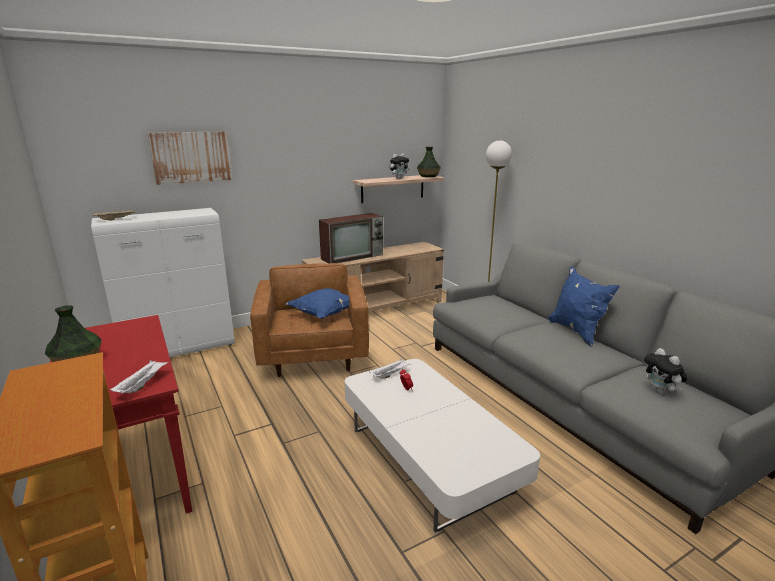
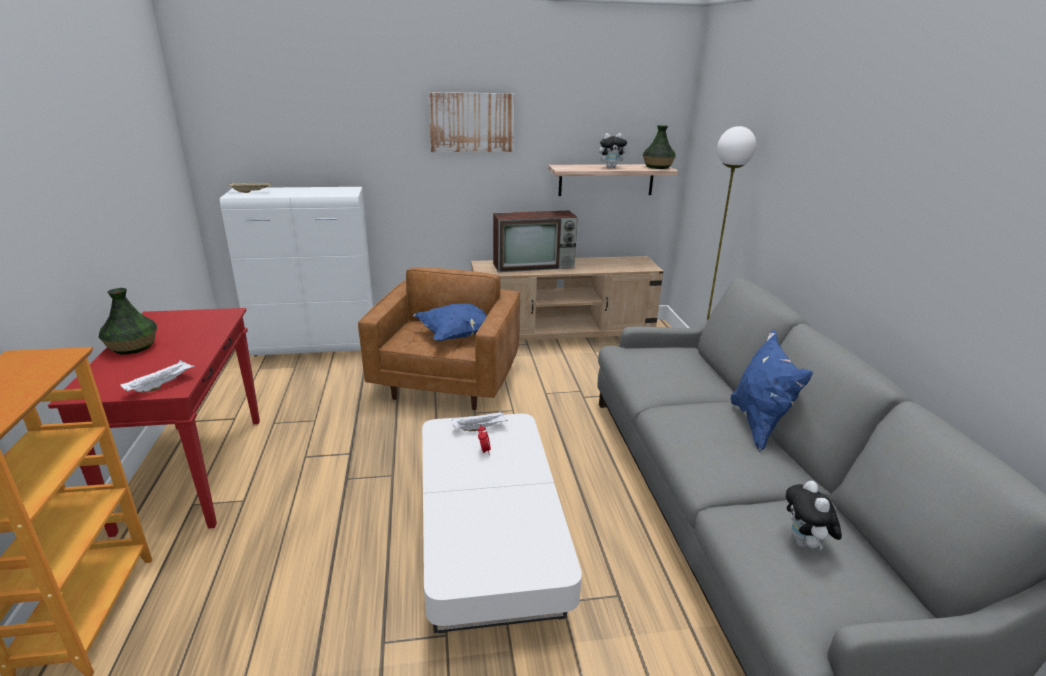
camera: 20 degrees right, 5 degrees up
(191, 157) = (343, 124): picture -> picture (471, 122)

